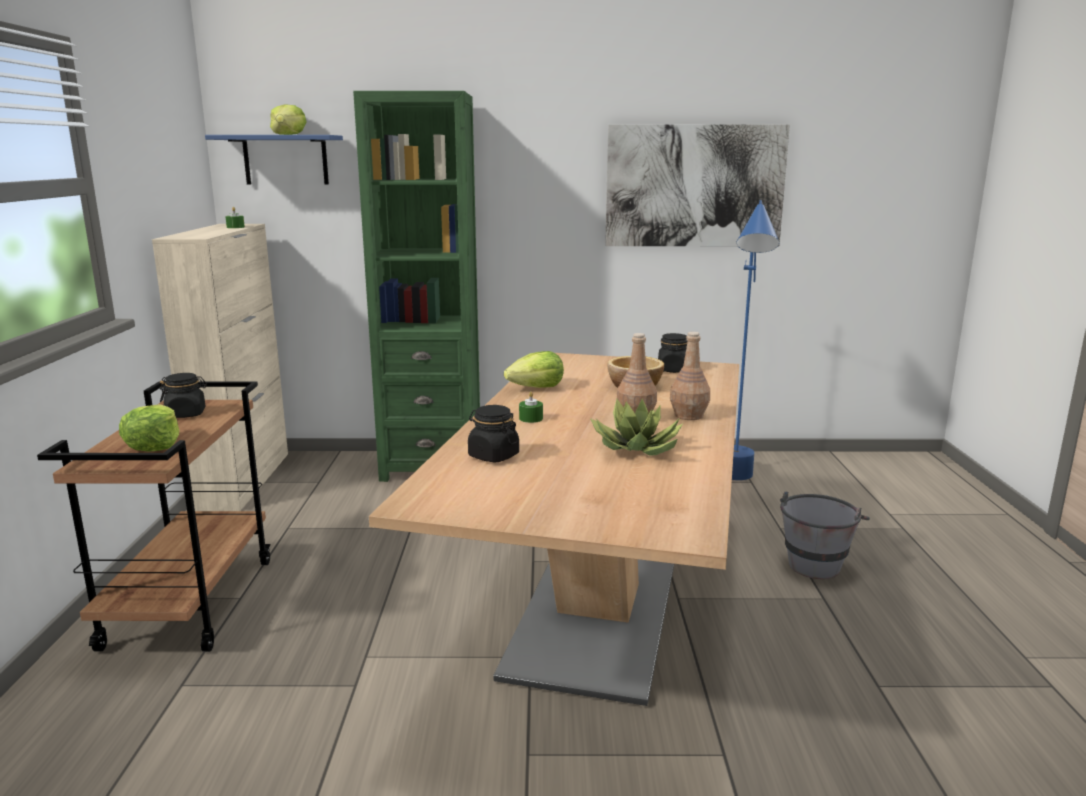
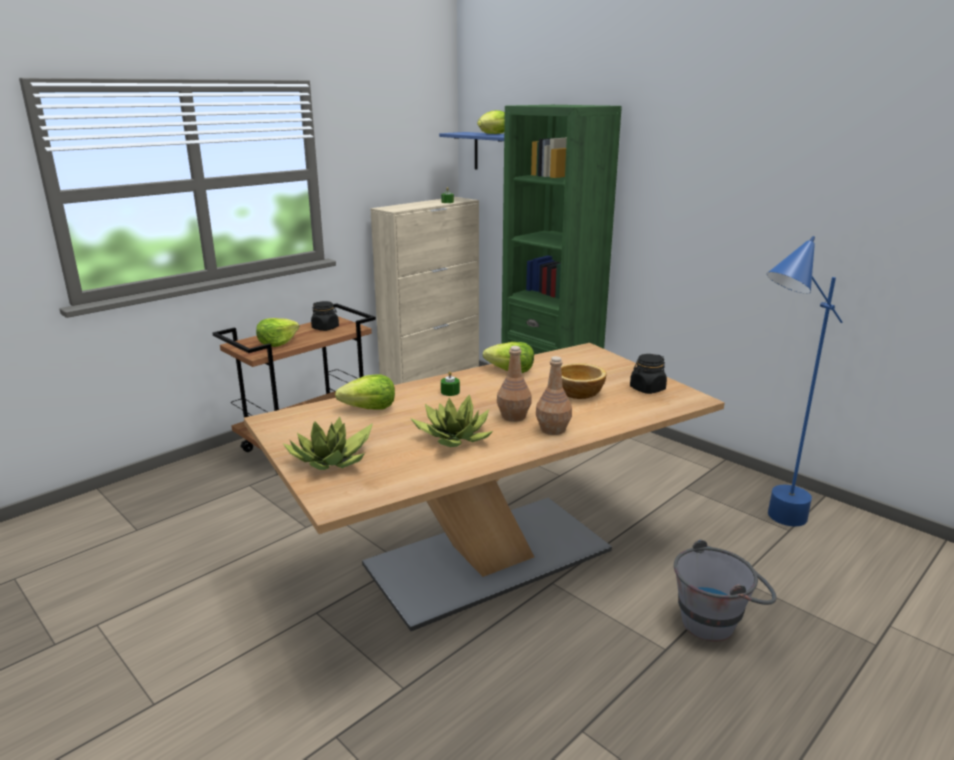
camera: 45 degrees right, 5 degrees up
(493, 456) = (369, 408): black jar -> lettuce
(586, 507) = (332, 460): none -> potted plant
(695, 186) = (818, 207): picture -> none

